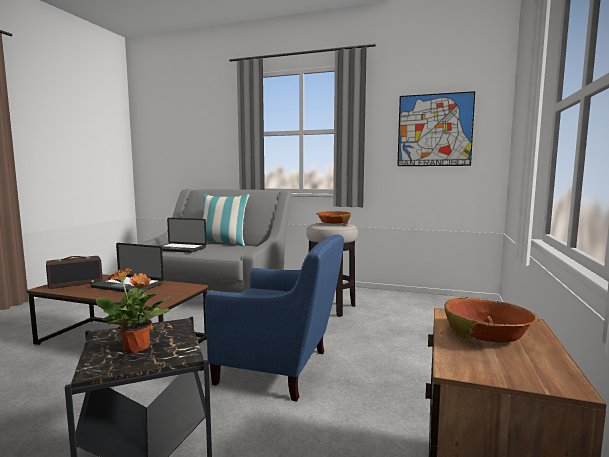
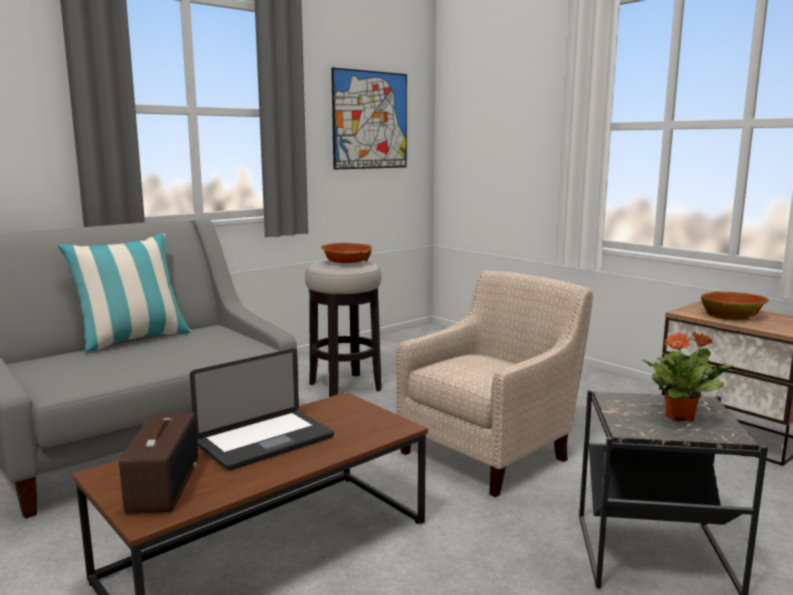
camera: 60 degrees left, 5 degrees up
(179, 249) = (113, 369): laptop -> none
(280, 369) = (490, 452): blue armchair -> beige armchair

